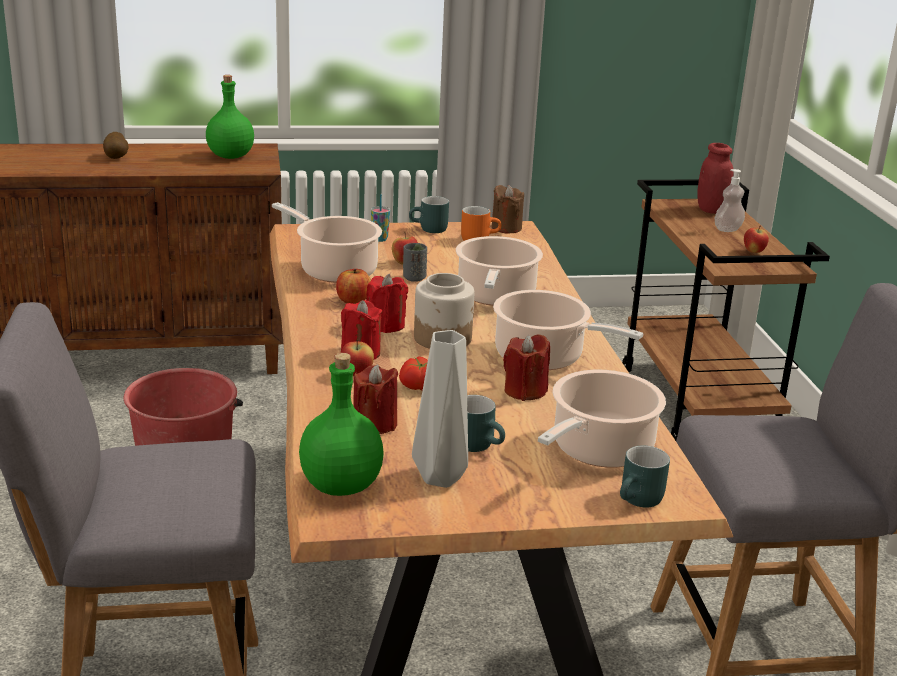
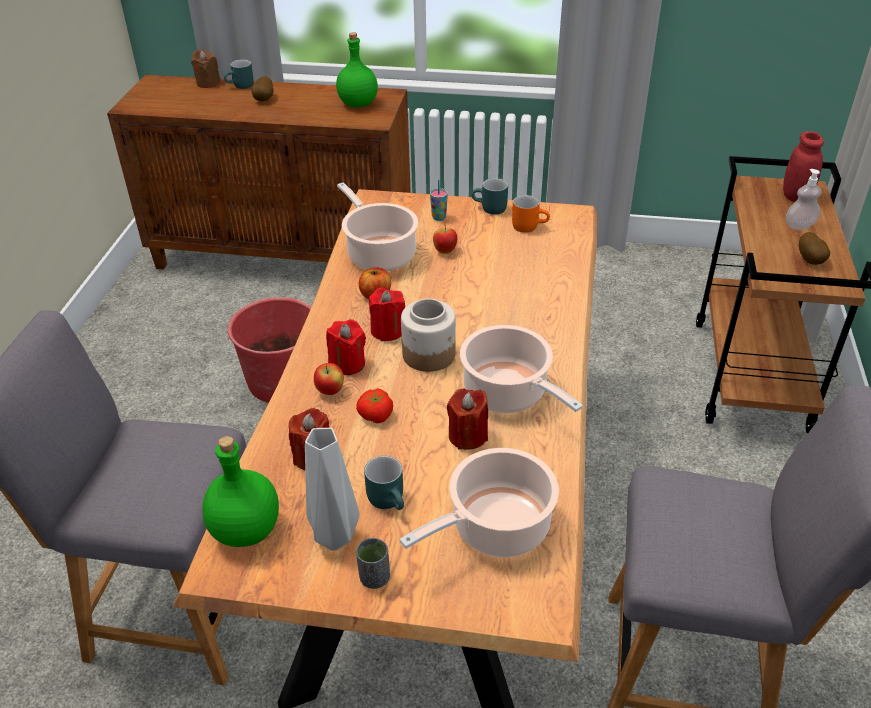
camera: 20 degrees right, 15 degrees up
(414, 278) = (443, 272): grey cup -> grey cup (374, 577)
(495, 297) = (504, 306): cooking pot -> none
(506, 228) = (562, 213): brown candle -> brown candle (208, 83)
(640, 501) = (499, 605): turquoise mug -> turquoise mug (241, 86)
(753, 252) = (811, 260): apple -> potato

